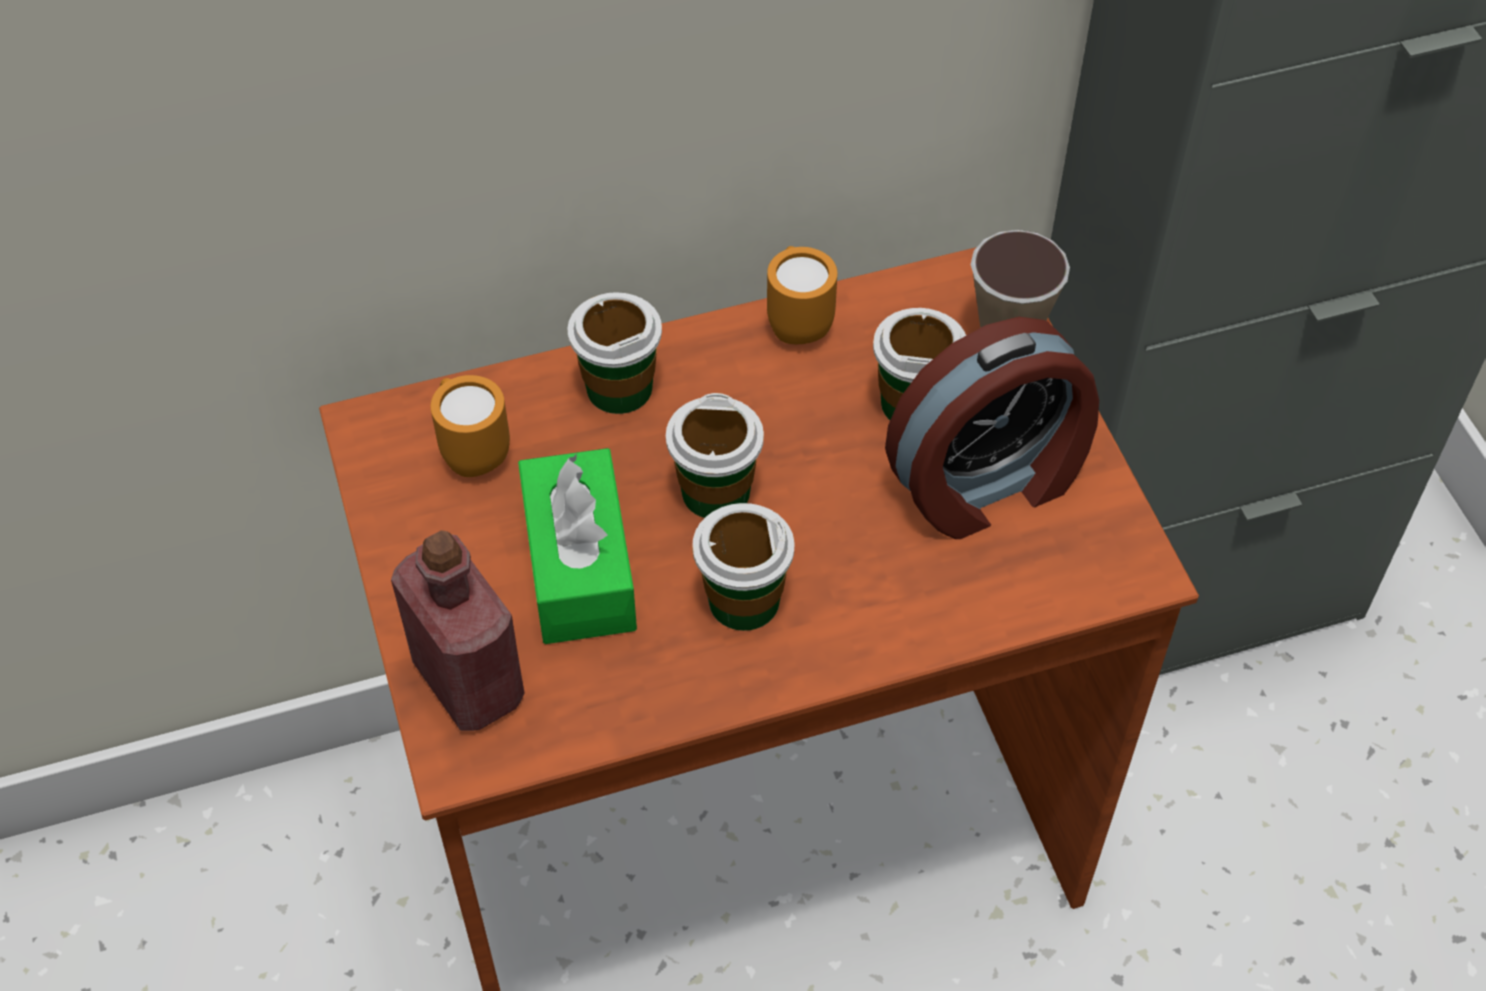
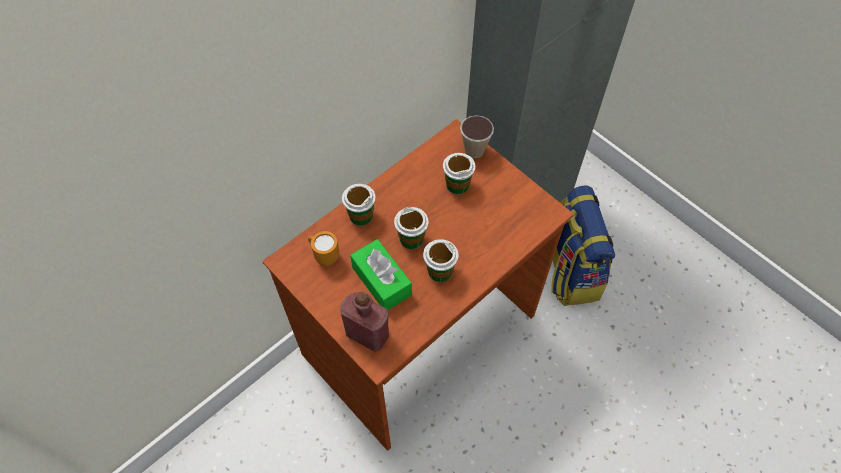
camera: 25 degrees left, 5 degrees up
(797, 323) = (406, 171): orange mug -> none
(989, 484) = (494, 202): alarm clock -> none
(1246, 831) = (569, 272): none -> backpack

